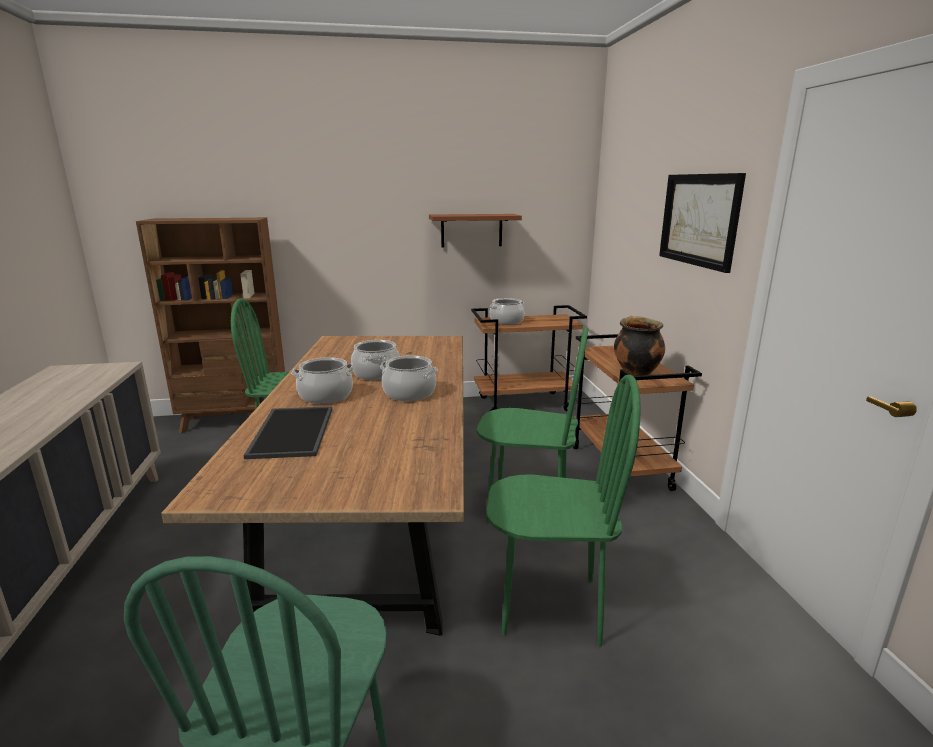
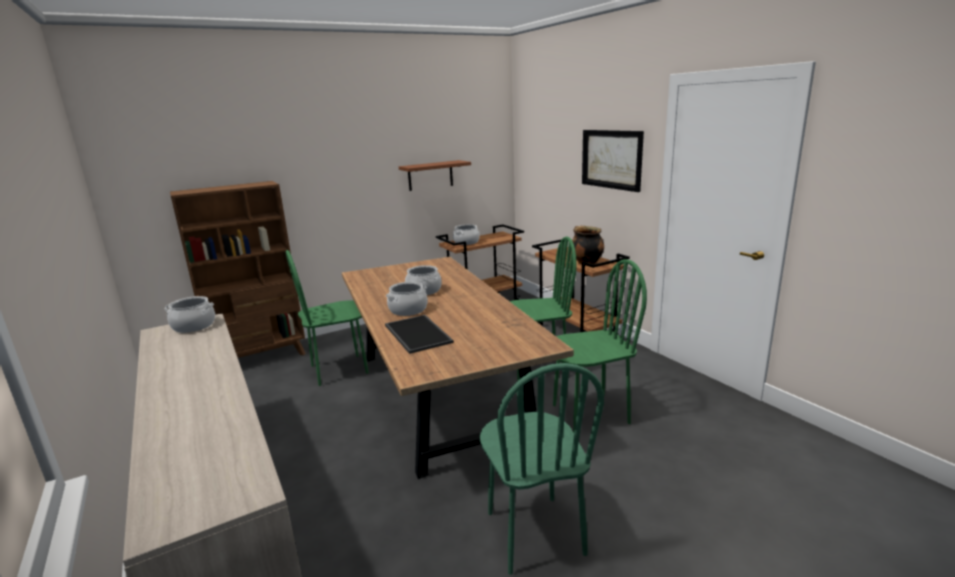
camera: 20 degrees left, 0 degrees up
(409, 393) = (463, 298): cooking pot -> cooking pot (193, 326)

